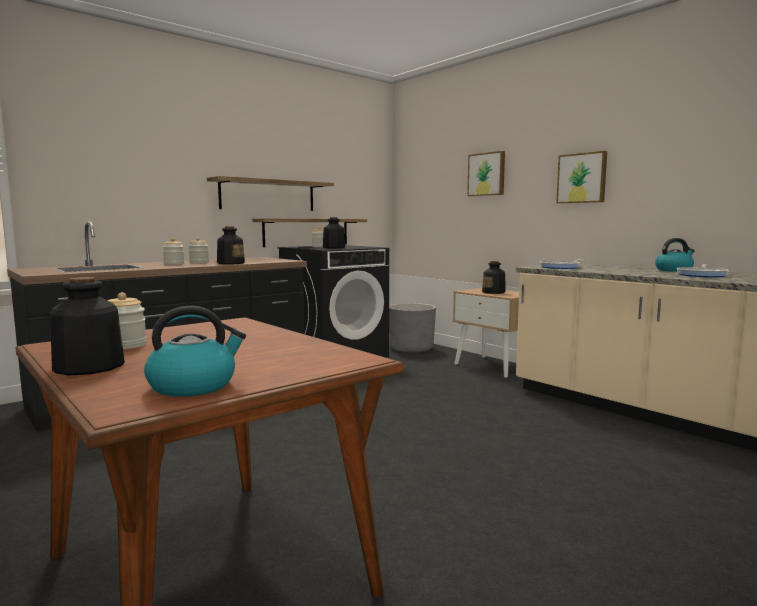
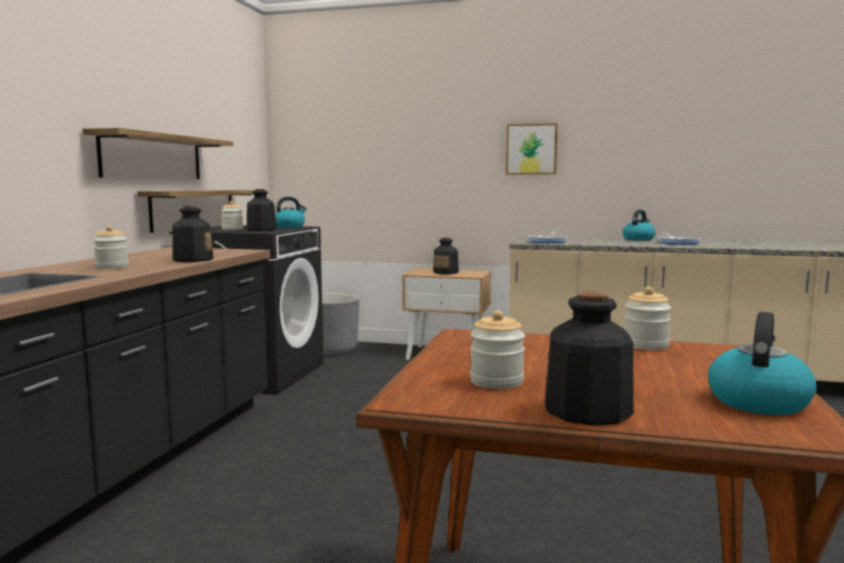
camera: 35 degrees left, 0 degrees up
(199, 262) = (135, 262): jar -> jar (646, 345)
(364, 247) = (289, 227): none -> kettle
(487, 174) = (414, 139): picture -> none

